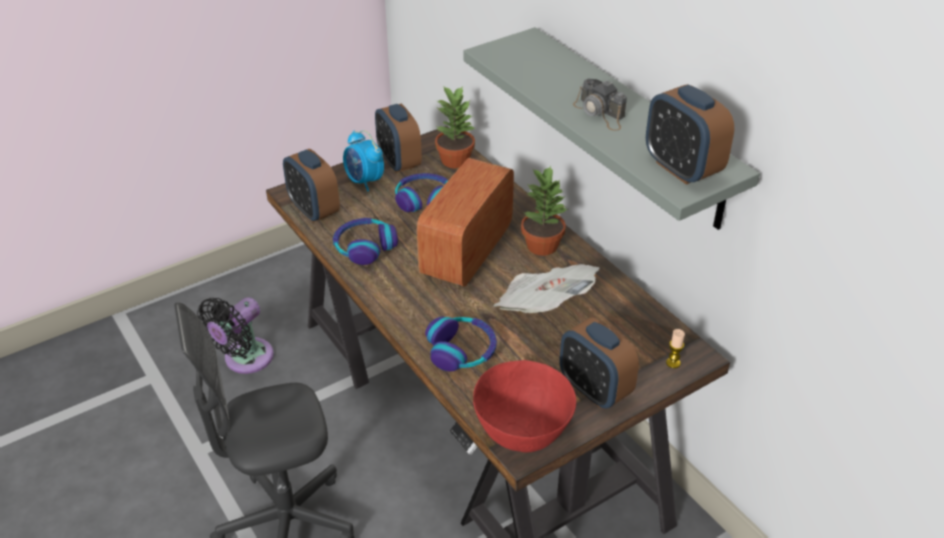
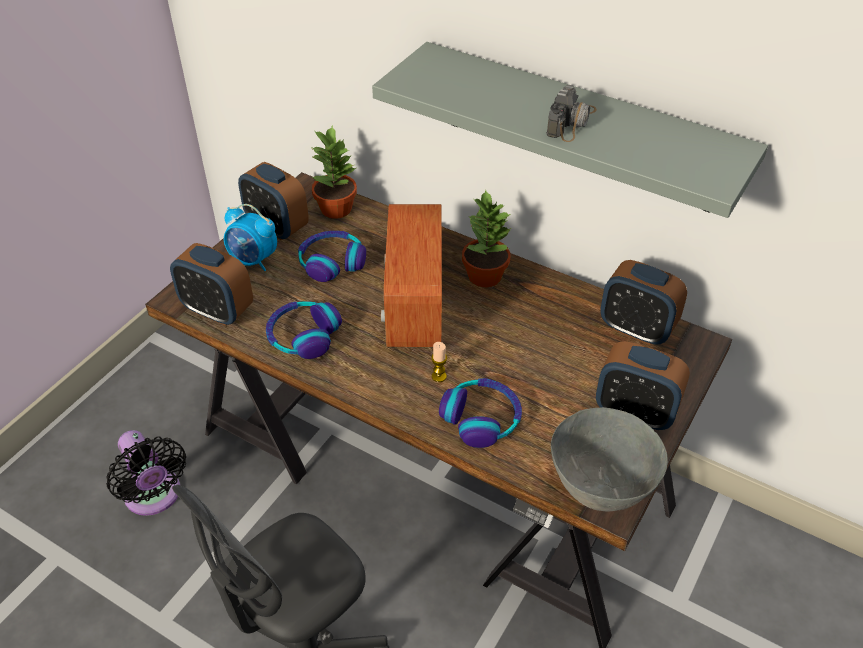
camera: 25 degrees left, 5 degrees up
(244, 359) = (154, 496): black fan -> black fan turned 45 degrees counterclockwise
(523, 434) = (601, 487): red bowl -> grey bowl
(543, 307) = (530, 342): newspaper -> none
(600, 113) = (571, 121): camera -> camera turned 90 degrees counterclockwise
(673, 363) = (685, 358): candle -> candle (439, 376)
(682, 168) = (697, 161): alarm clock -> alarm clock (636, 329)

